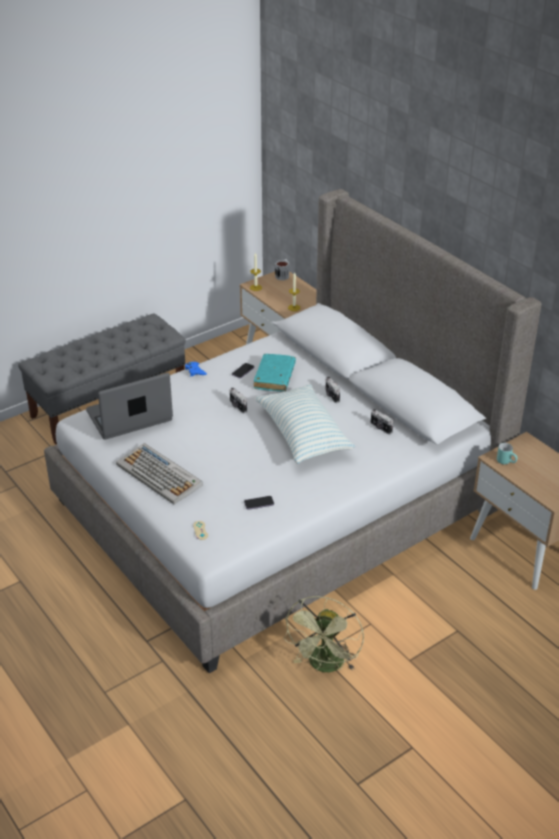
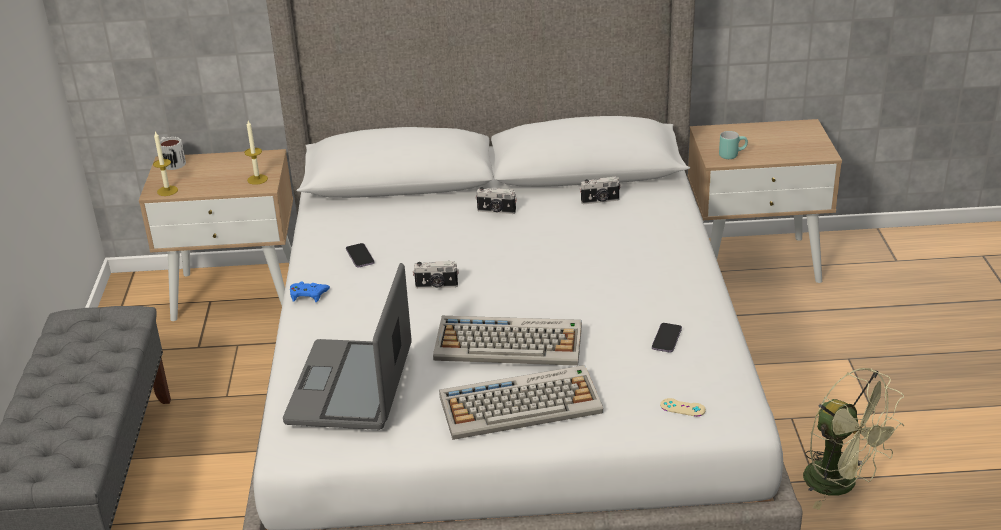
camera: 55 degrees left, 5 degrees down
(206, 450) = (510, 343): none -> keyboard
(274, 377) = (407, 237): turquoise book -> none
(303, 435) = (555, 258): pillow -> none

